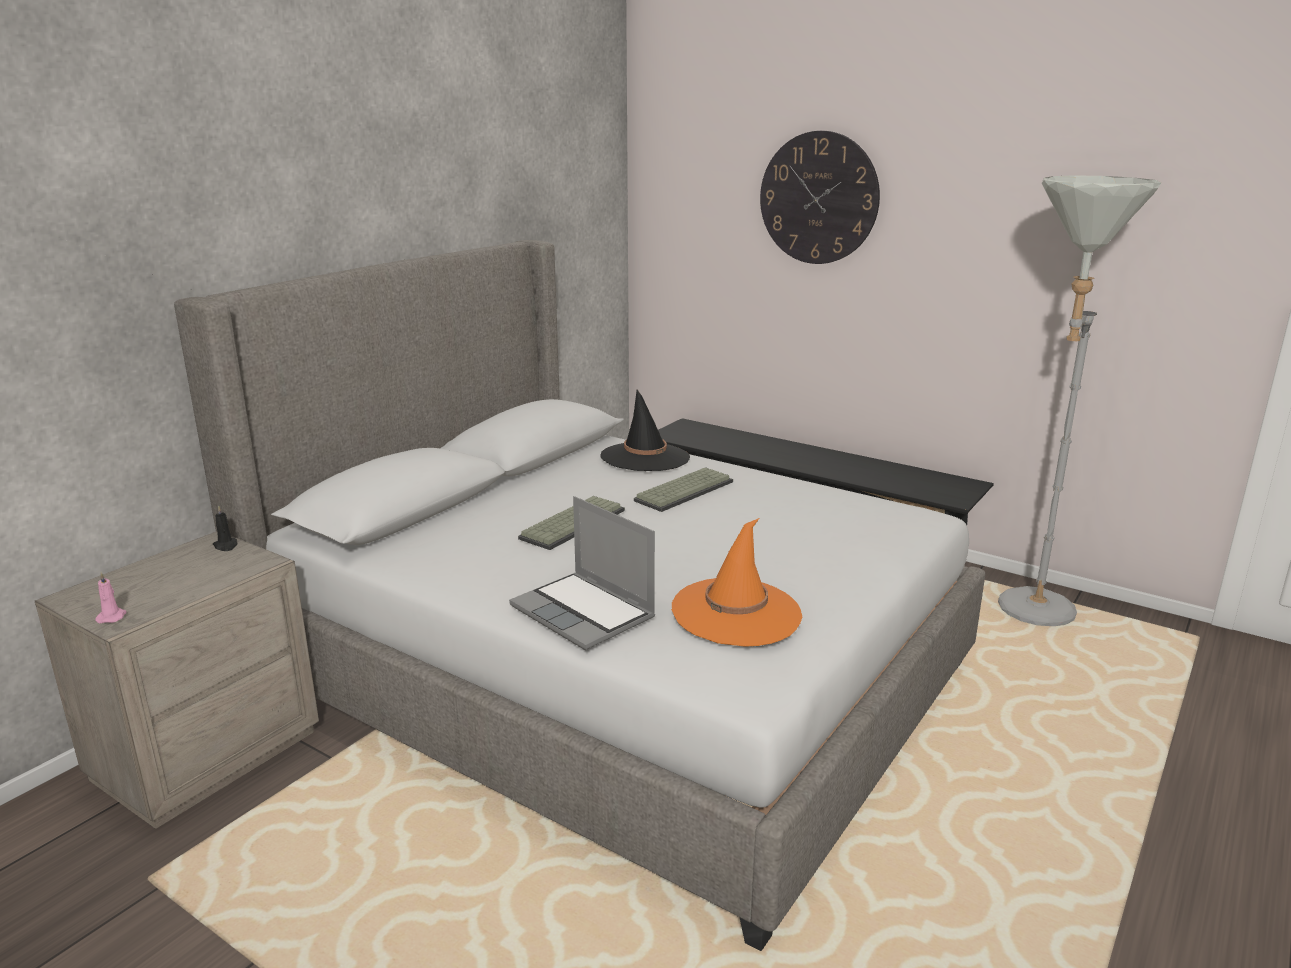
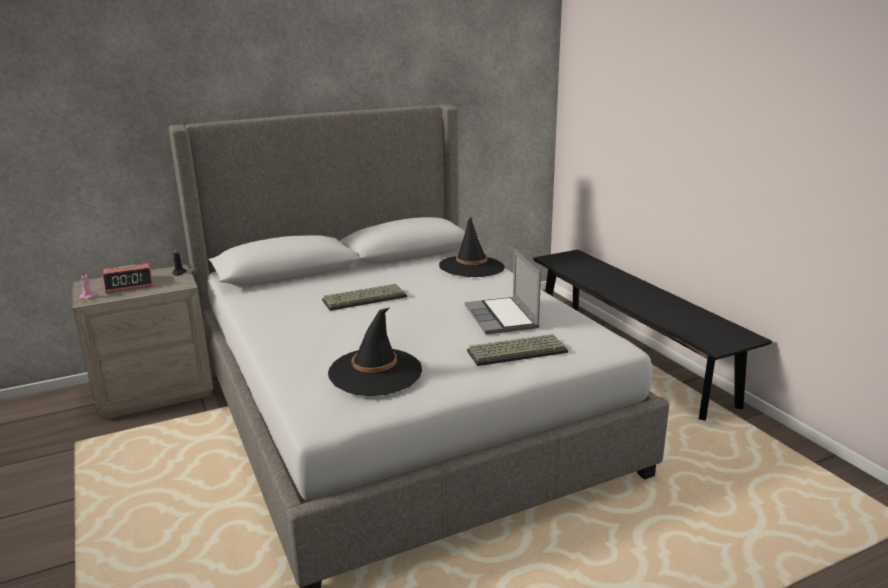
camera: 30 degrees right, 0 degrees up
(163, 582) = (129, 284): none -> alarm clock
(585, 613) = (295, 350): laptop -> laptop (502, 318)
(683, 490) = (464, 292): keyboard -> keyboard (517, 351)
(736, 612) = (375, 372): orange hat -> black hat
(818, 198) = (667, 82): wall clock -> none
(1028, 615) = (759, 459): grey floor lamp -> none

